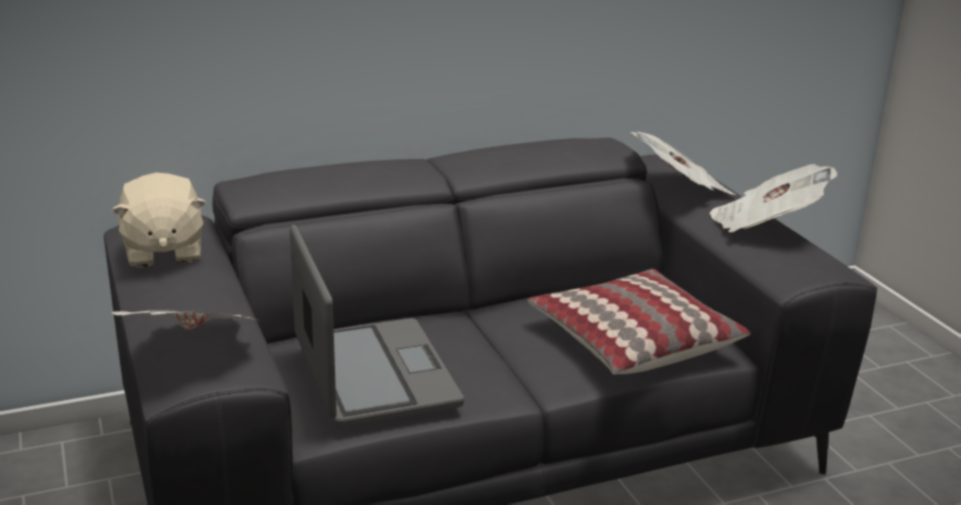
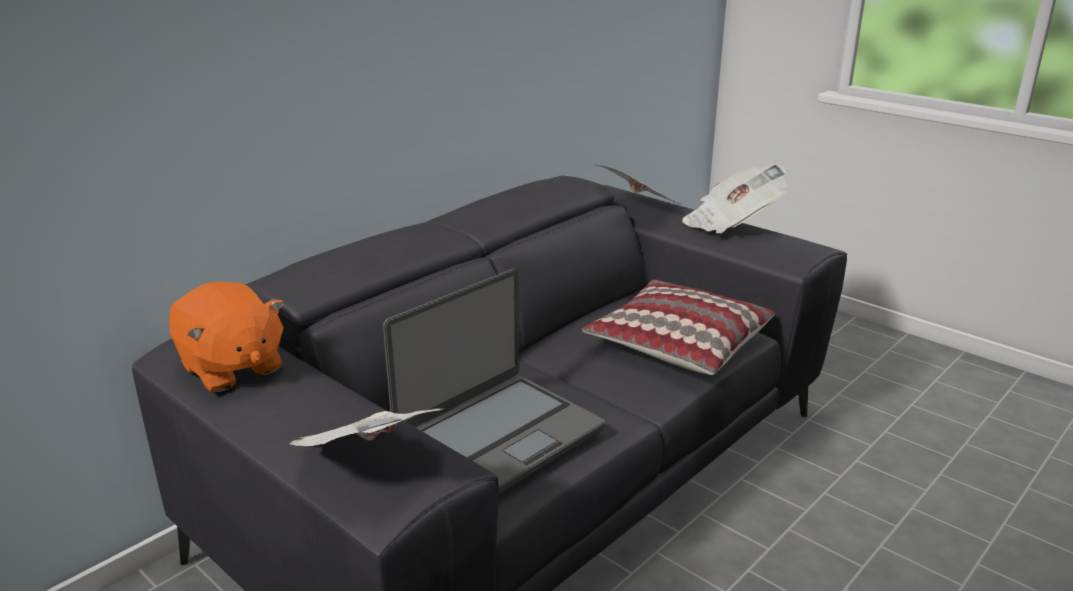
camera: 25 degrees left, 0 degrees up
(163, 252) = (231, 368): beige plush toy -> orange plush toy
(373, 375) = (499, 436): laptop -> laptop turned 90 degrees clockwise

